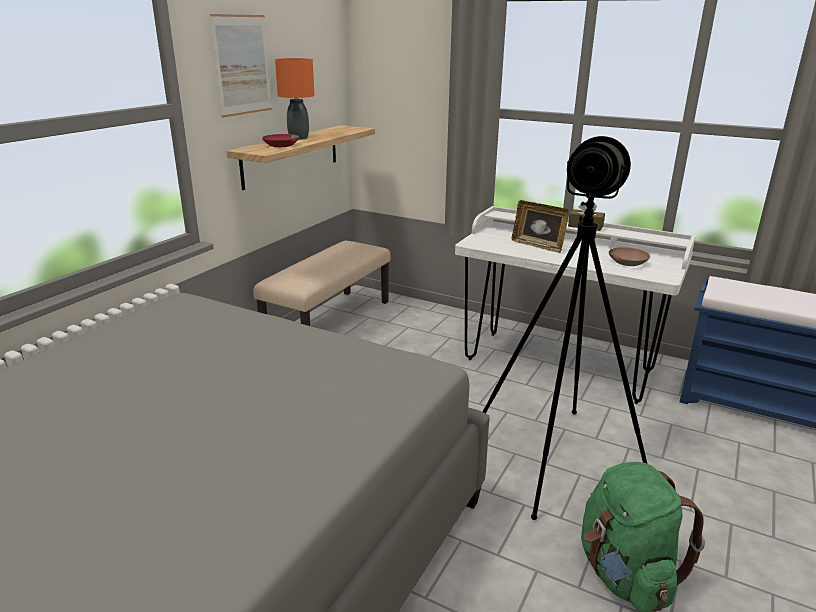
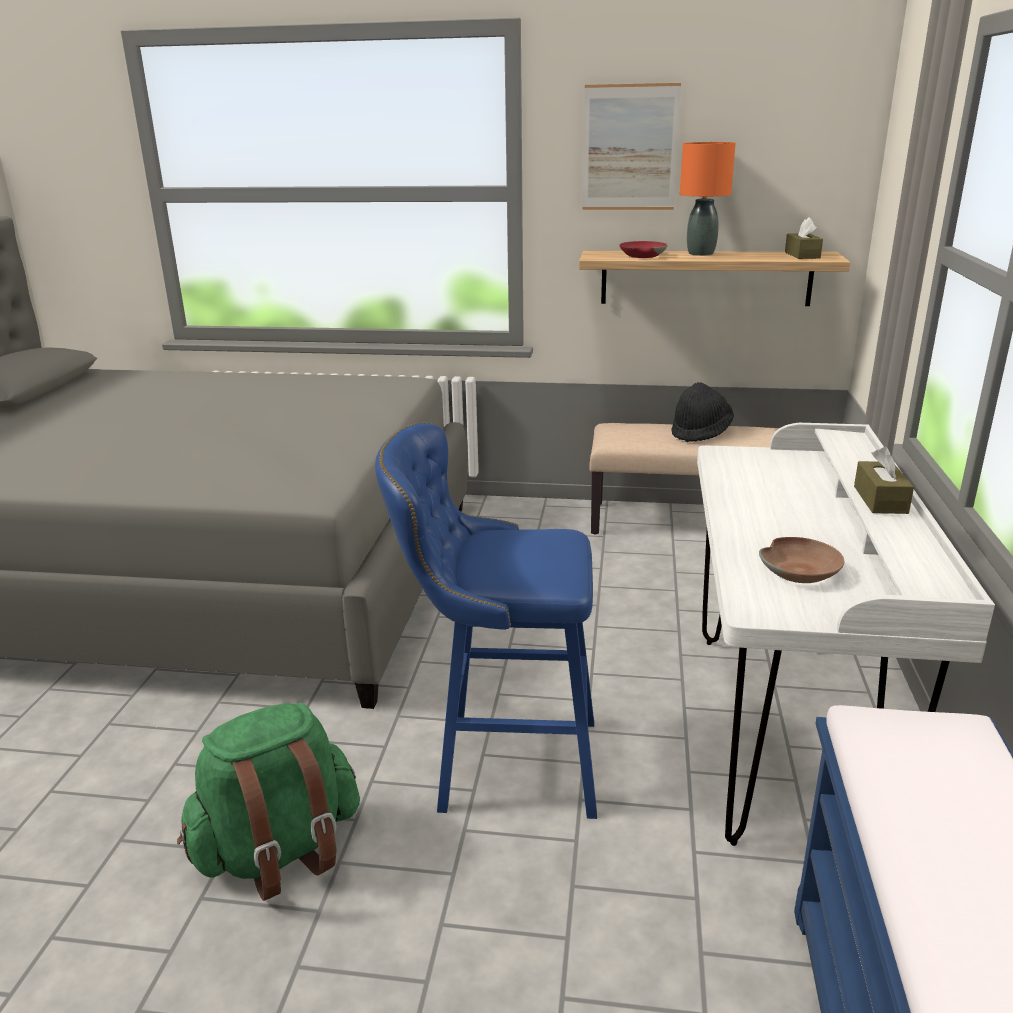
camera: 70 degrees right, 0 degrees up
(324, 260) = (700, 433): none -> black hat
(342, 129) = (802, 255): none -> brown tissue box
(538, 246) = (779, 494): picture frame -> none
(556, 460) = (496, 762): black floor lamp -> blue stool

